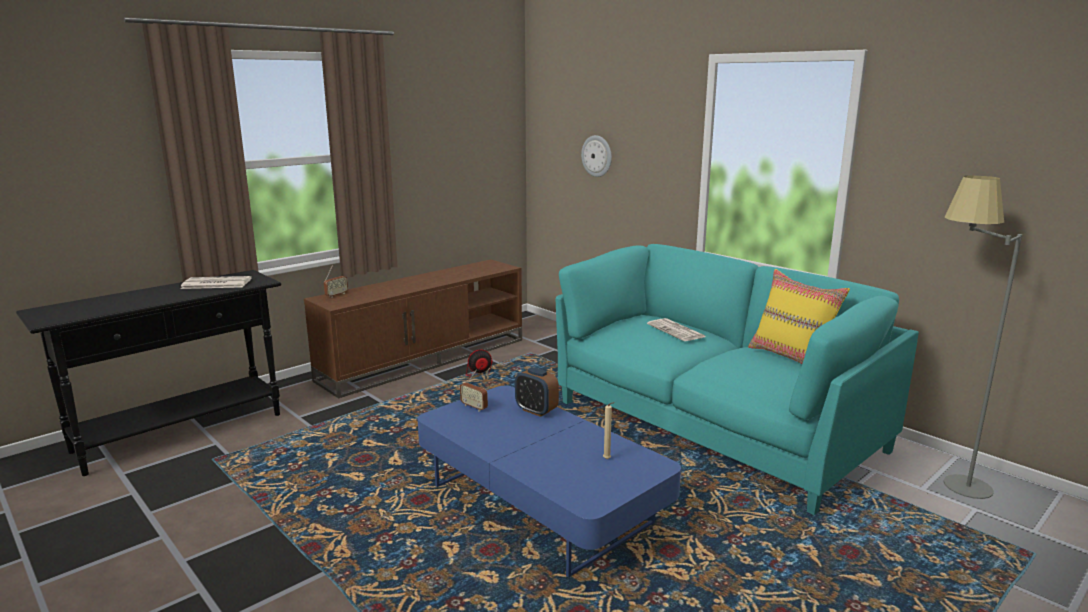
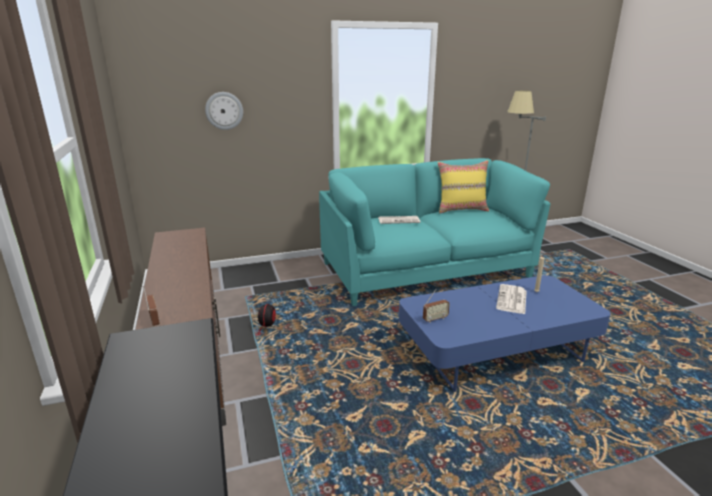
camera: 65 degrees left, 5 degrees up
(215, 284) = (156, 367): newspaper -> newspaper (512, 300)
(536, 410) = (454, 298): alarm clock -> none

